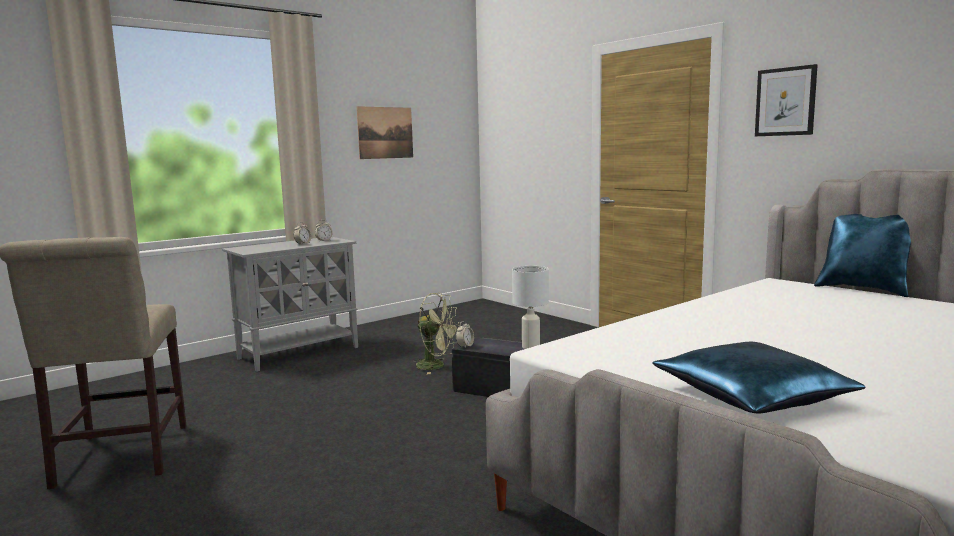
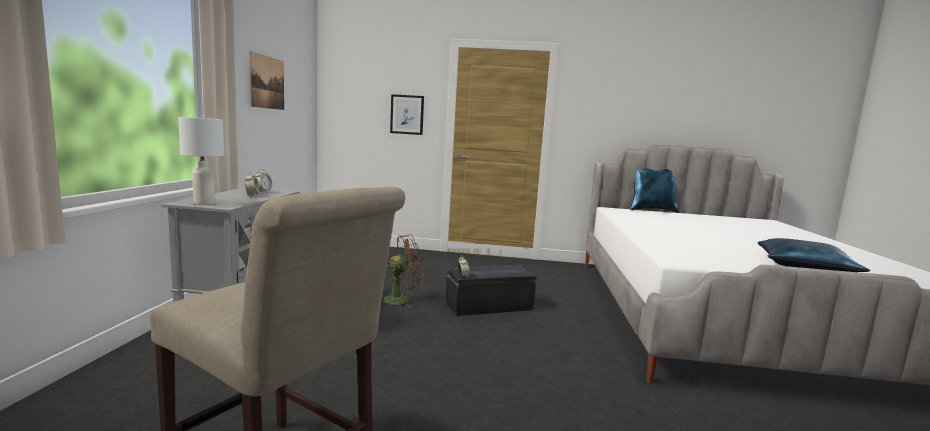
camera: 45 degrees left, 0 degrees up
(436, 366) = (401, 300): green fan -> brown fan
(531, 347) = (504, 269): white table lamp -> white table lamp (204, 203)
(785, 101) = (597, 100): picture -> picture (407, 114)

